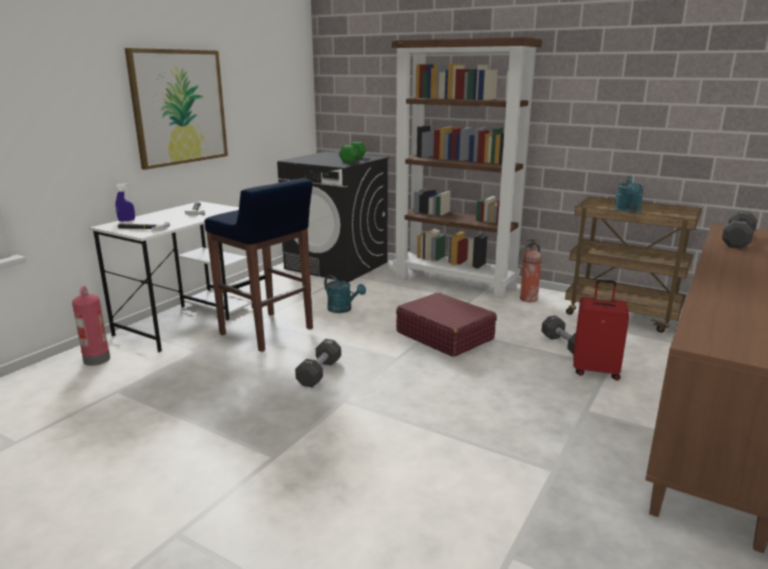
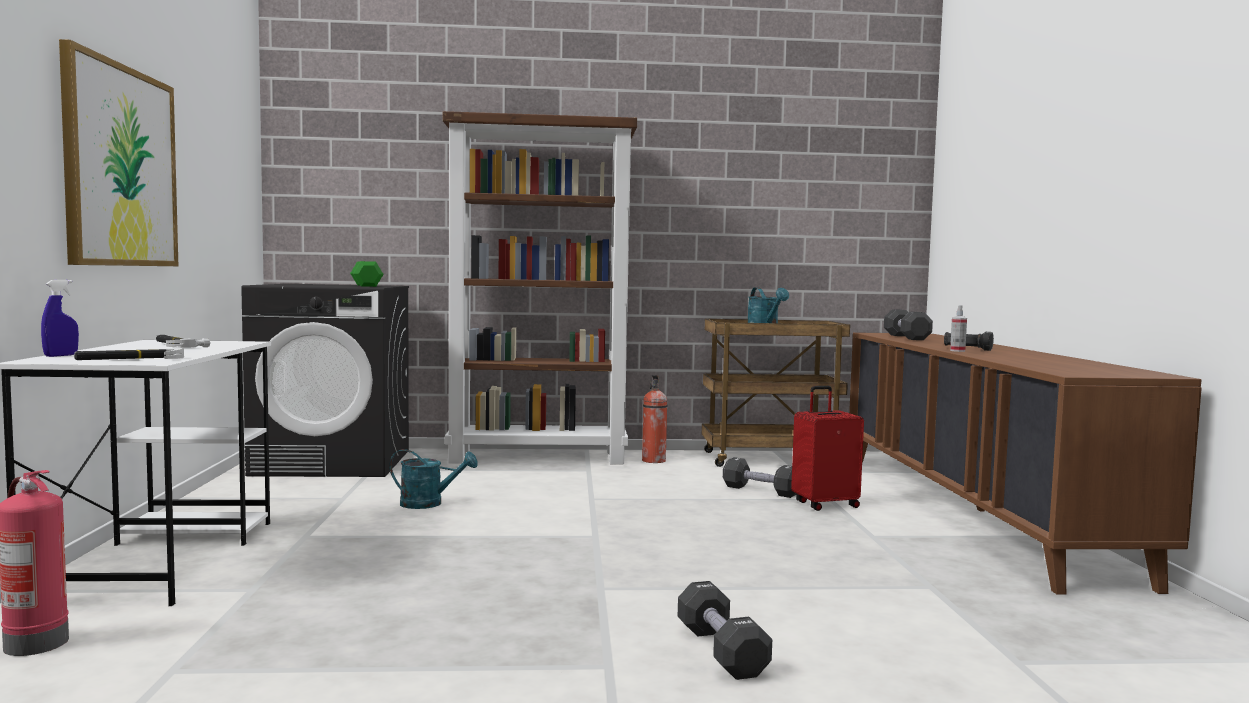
camera: 35 degrees left, 15 degrees down
(267, 332) = (347, 545): blue stool -> none
(319, 372) = (513, 570): black dumbbell -> black dumbbell (721, 651)
(444, 335) = (615, 505): red suitcase -> none
(710, 277) = (957, 351): none -> spray bottle
(733, 274) = (967, 349): none -> black flashlight

